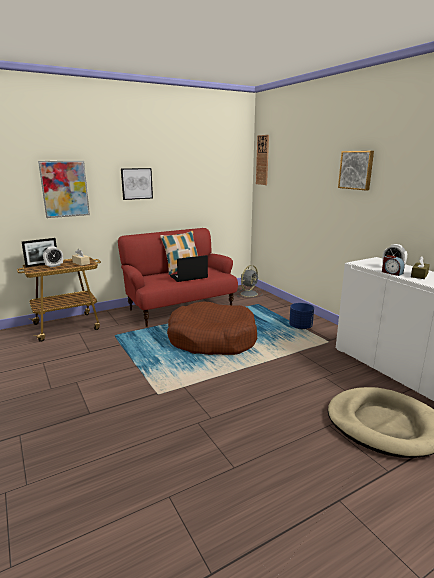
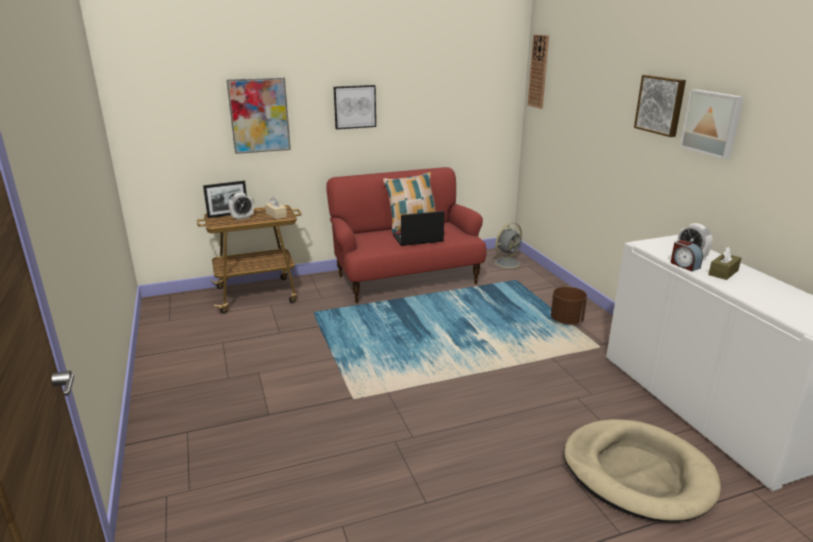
camera: 10 degrees right, 5 degrees up
(212, 339) = (439, 329): brown dog bed -> none
(300, 327) = (566, 321): blue planter -> brown planter
(396, 177) = (712, 123): none -> picture

